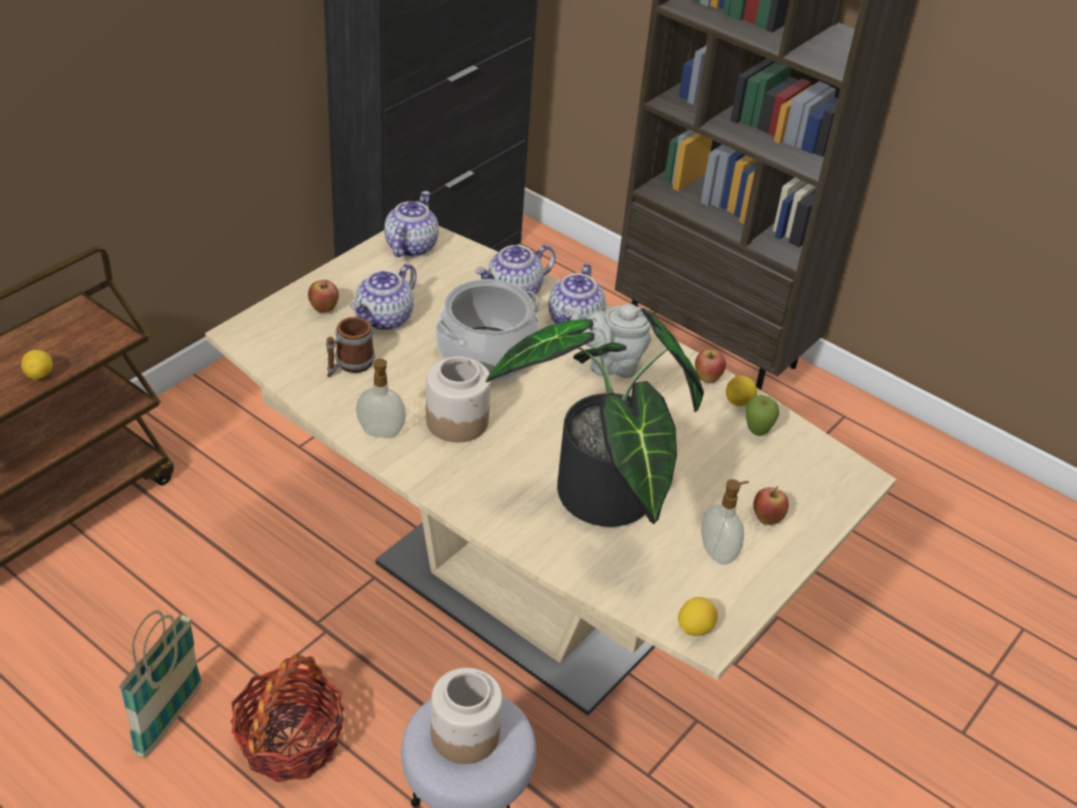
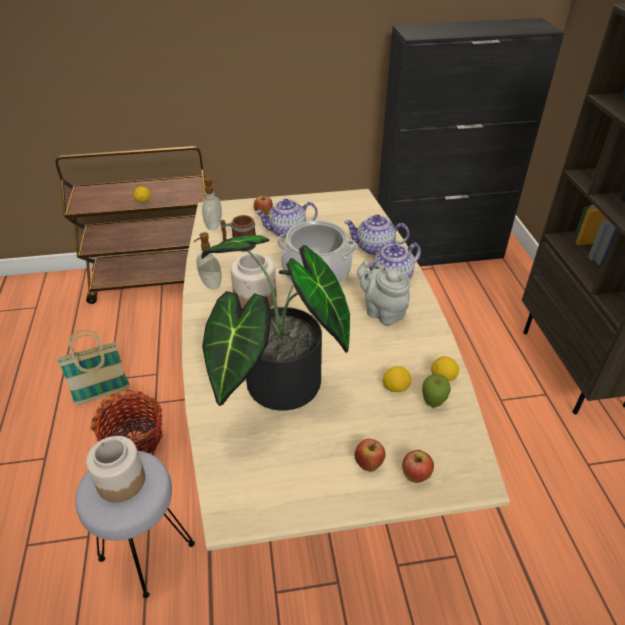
camera: 45 degrees right, 0 degrees up
(410, 246) = (347, 203): teapot -> none
(694, 628) = (229, 503): lemon -> lemon (395, 387)
(707, 379) = (437, 352): apple -> apple (415, 476)
(718, 552) = (308, 465): soap dispenser -> soap dispenser (214, 225)

